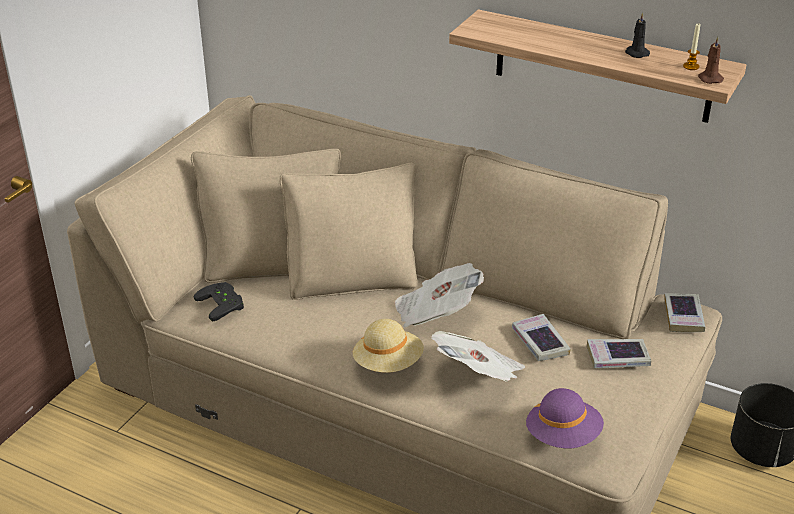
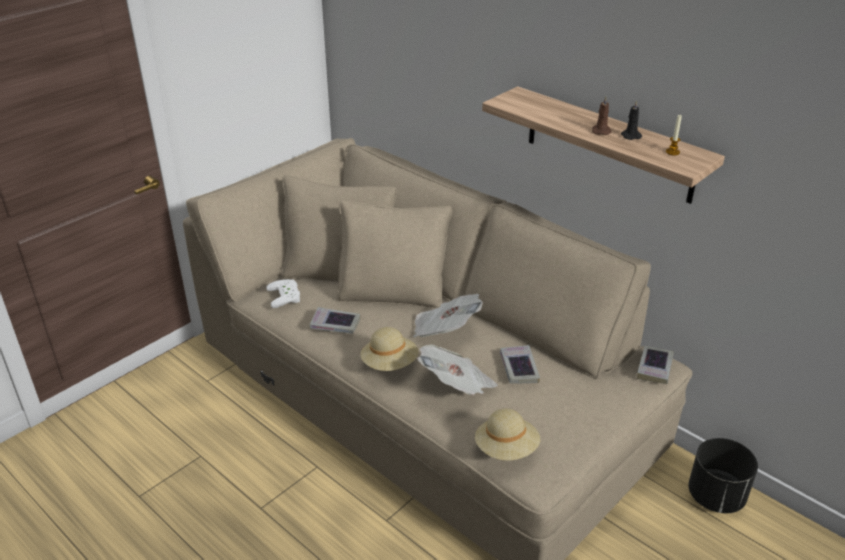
camera: 15 degrees right, 0 degrees up
(223, 303) = (286, 296): black game controller -> white game controller
(563, 436) = (506, 449): purple hat -> beige hat
(617, 358) = (580, 392): book -> book (335, 324)
(709, 78) = (683, 164): brown candle -> brown candle (601, 131)

